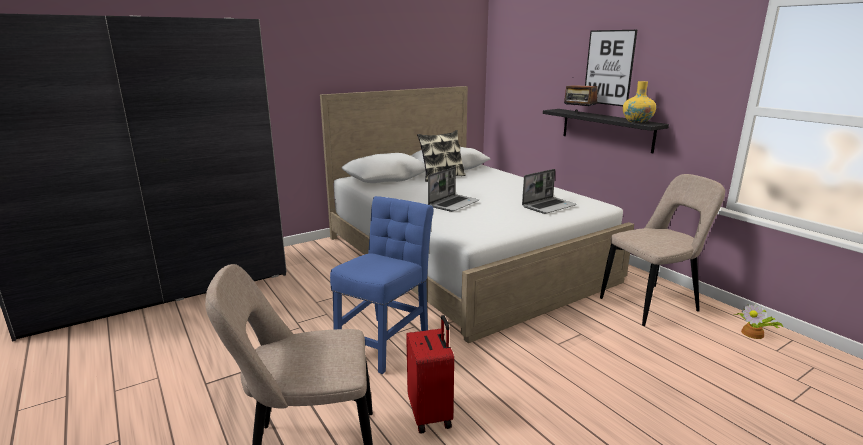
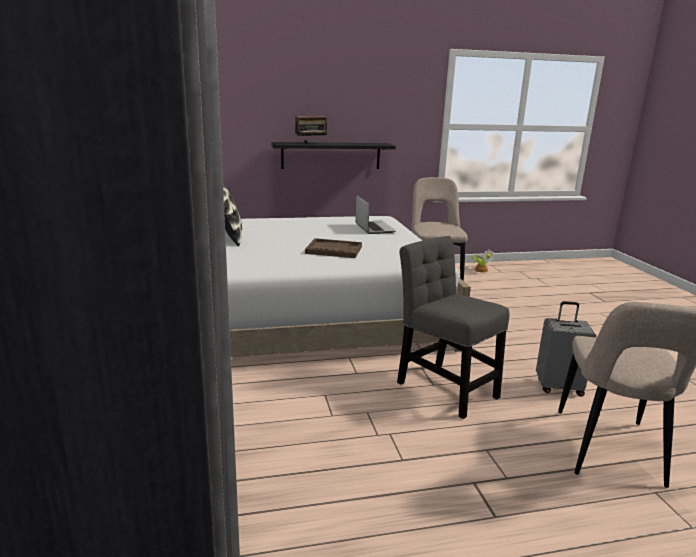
camera: 70 degrees left, 0 degrees up
(385, 341) = (443, 387): blue chair -> grey chair
(431, 414) = (558, 387): red suitcase -> grey suitcase
(453, 204) = (333, 250): laptop -> brown tray
(609, 67) = (327, 98): picture -> none
(637, 121) = (371, 143): yellow vase -> none

